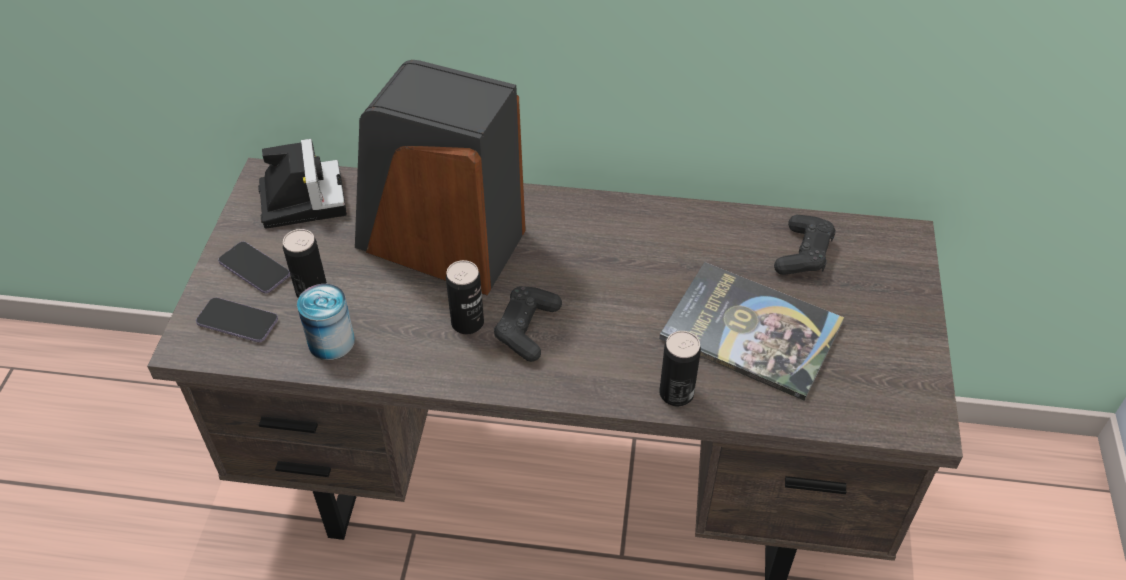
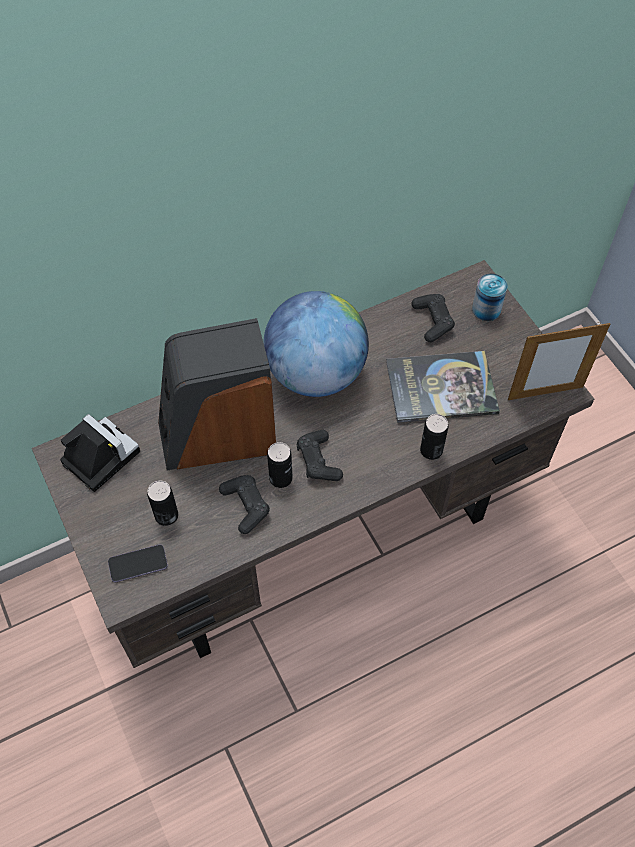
camera: 35 degrees left, 10 degrees up
(254, 269) = (115, 523): phone -> none
(331, 341) = (209, 540): can -> can (486, 309)
(402, 329) = (246, 506): none -> black game controller
(607, 238) = (316, 373): none -> globe
(893, 411) = (545, 393): none -> picture frame

